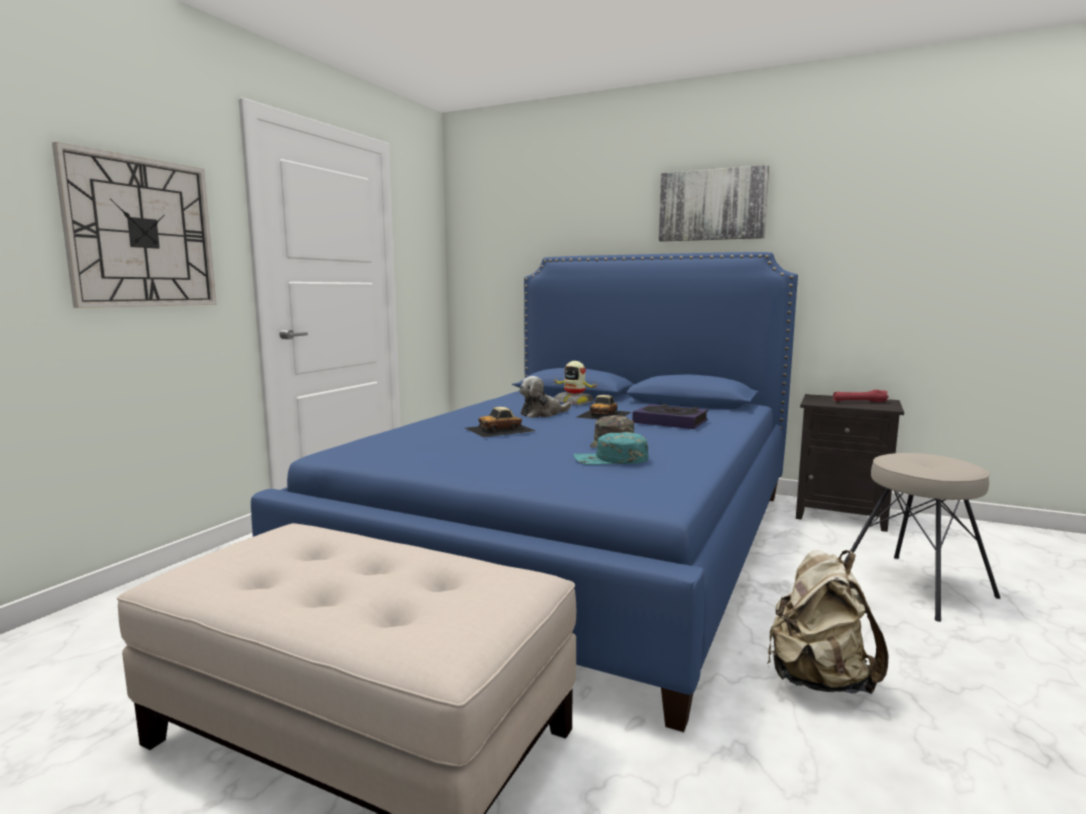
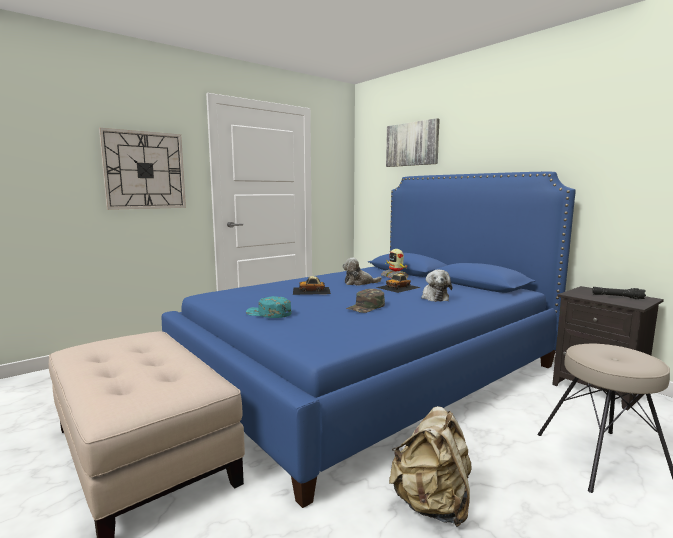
camera: 25 degrees right, 0 degrees up
(611, 459) = (342, 318): turquoise cap -> turquoise cap (268, 313)
(670, 422) = (434, 297): book -> plush toy
(712, 205) = (516, 136): picture -> picture (412, 144)
(859, 402) = (617, 297): red flashlight -> black flashlight

